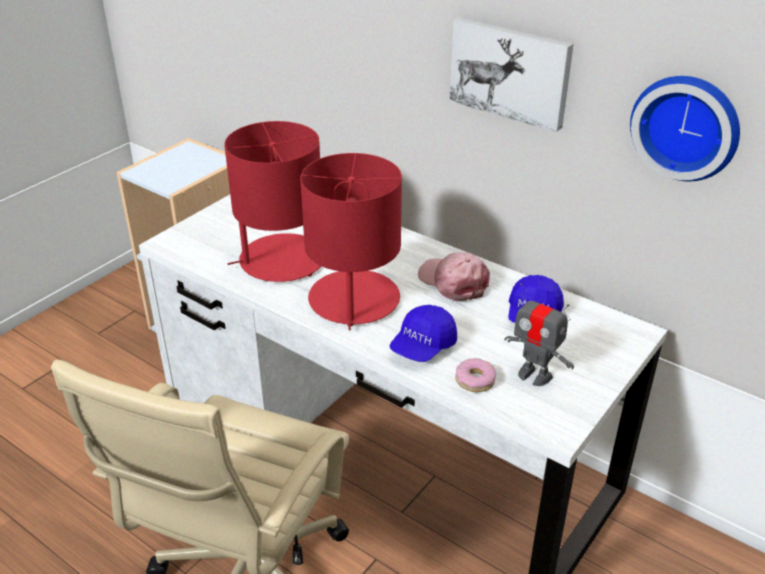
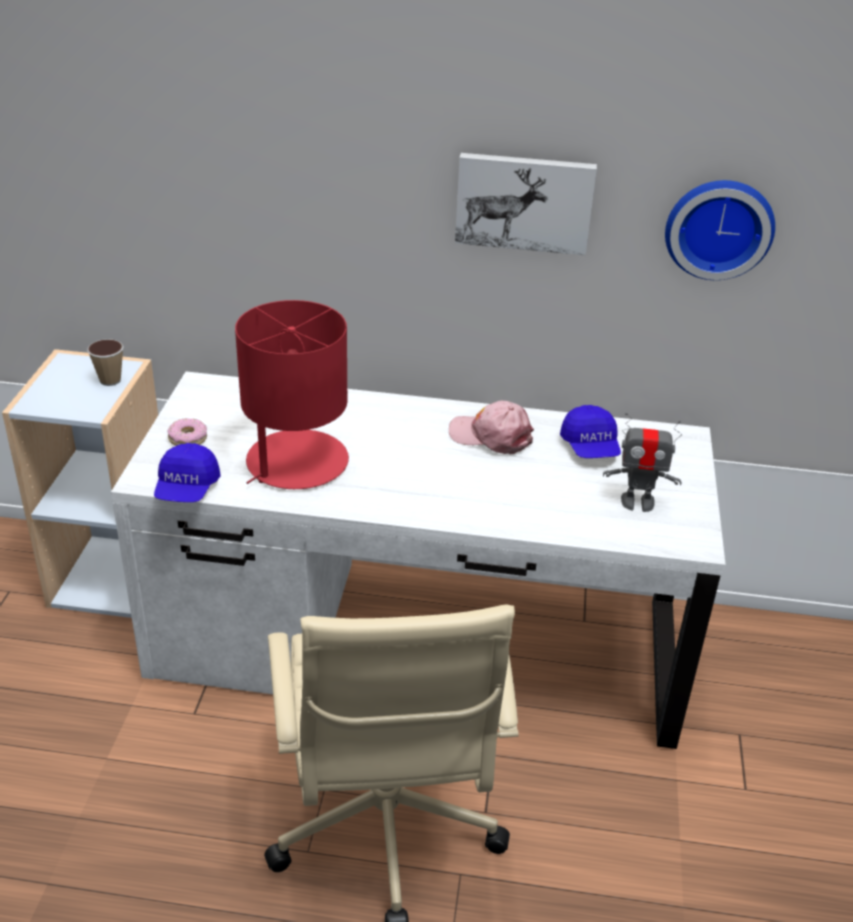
camera: 30 degrees left, 0 degrees up
(202, 167) = (110, 380): none -> cup
(354, 300) = (411, 482): red table lamp -> none
(423, 347) = (518, 508): blue cap -> blue cap (187, 489)
(474, 380) = (591, 524): donut -> donut (187, 438)

